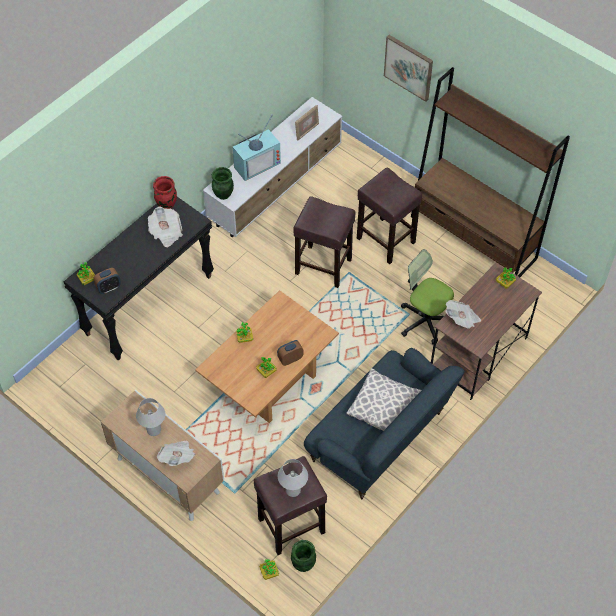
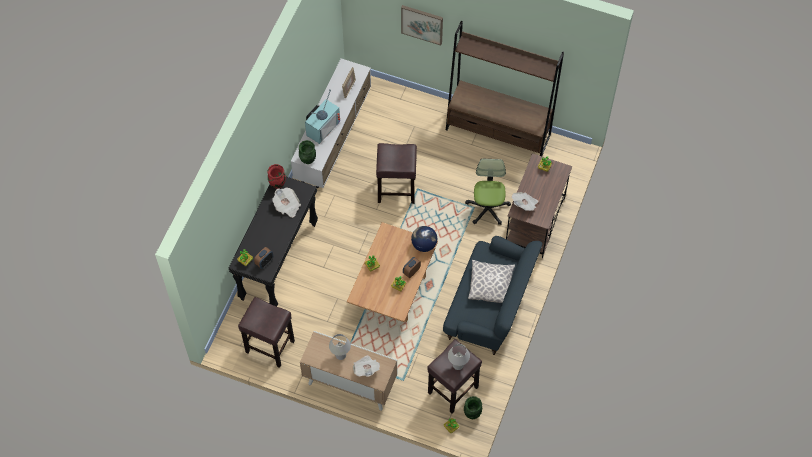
camera: 20 degrees left, 5 degrees up
(319, 332) = (424, 245): none -> globe
(385, 240) = (433, 154): brown stool -> brown stool (269, 346)
(425, 320) = (487, 208): office chair -> office chair turned 75 degrees clockwise

